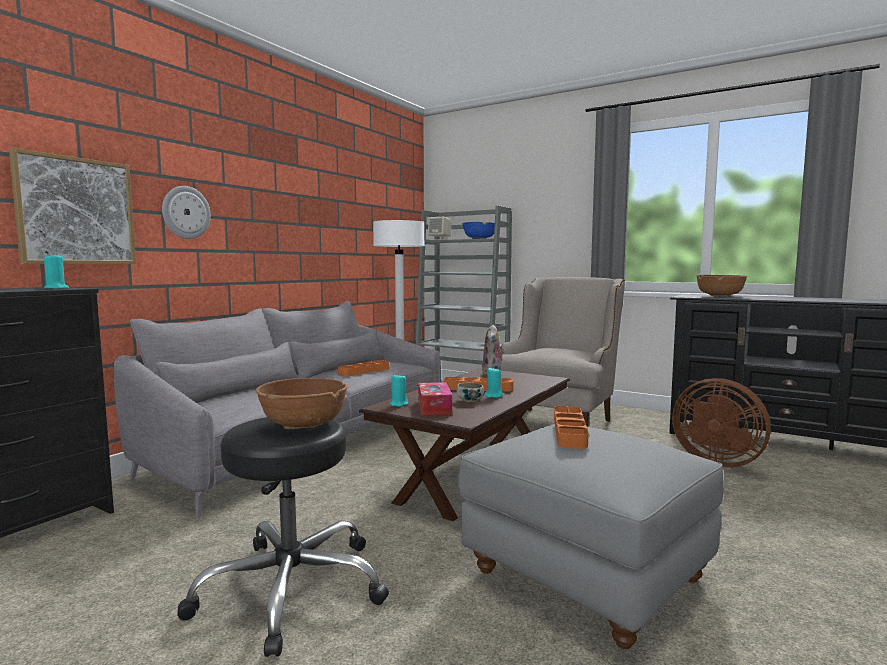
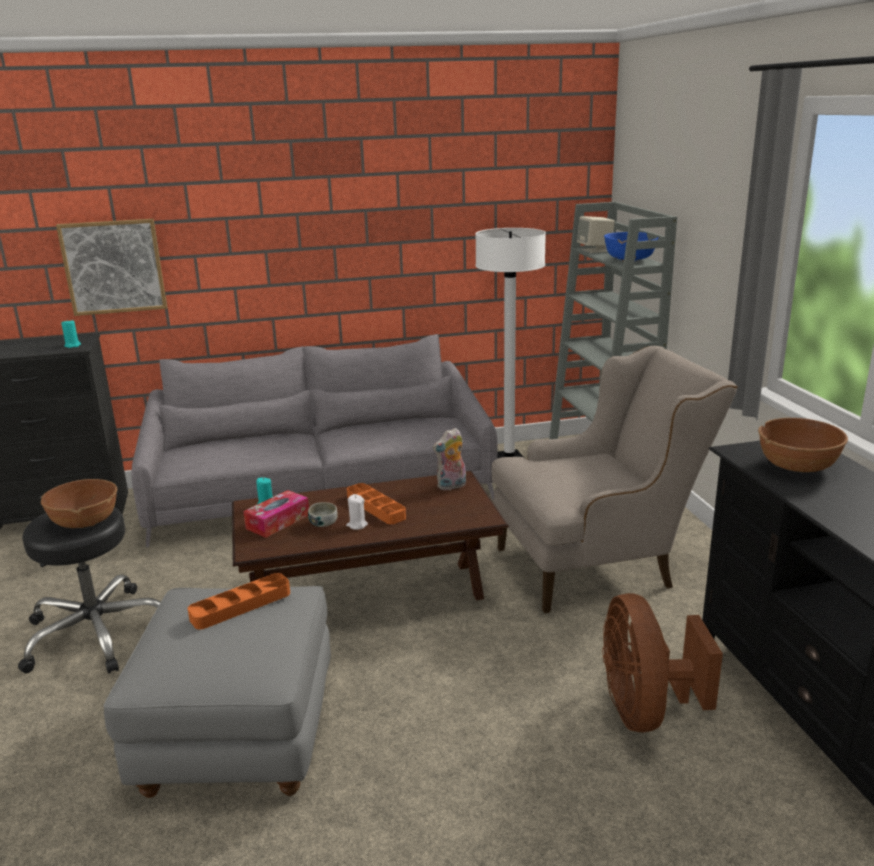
camera: 45 degrees right, 15 degrees up
(186, 212) = (217, 253): wall clock -> none
(364, 371) = (383, 435): orange tray -> none
(493, 396) = (357, 525): turquoise candle -> white candle

